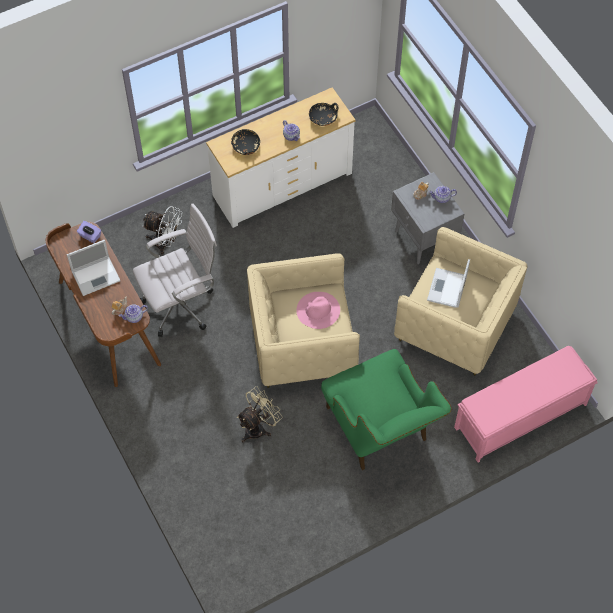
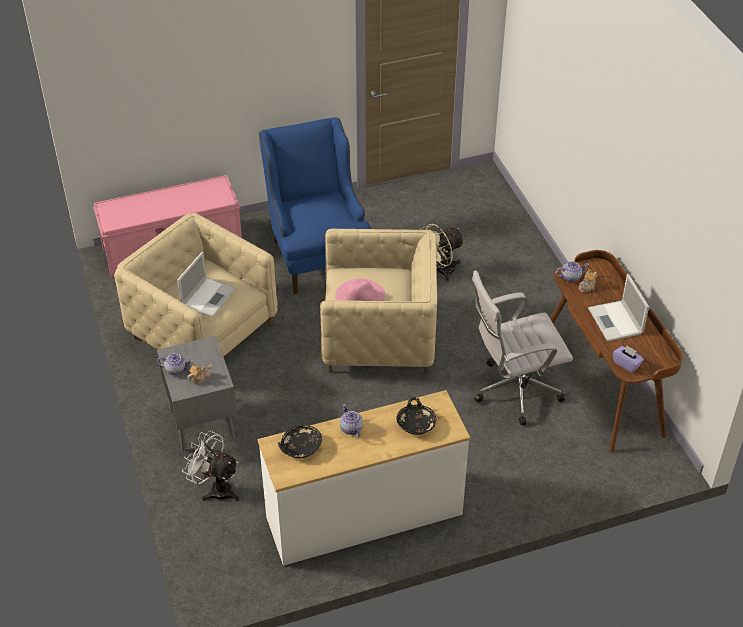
camera: 170 degrees left, 15 degrees down
(96, 275) = (616, 322): laptop -> laptop turned 90 degrees counterclockwise
(165, 242) = (530, 464): white fan -> white fan (216, 489)
(381, 433) = (317, 252): green armchair -> blue armchair

